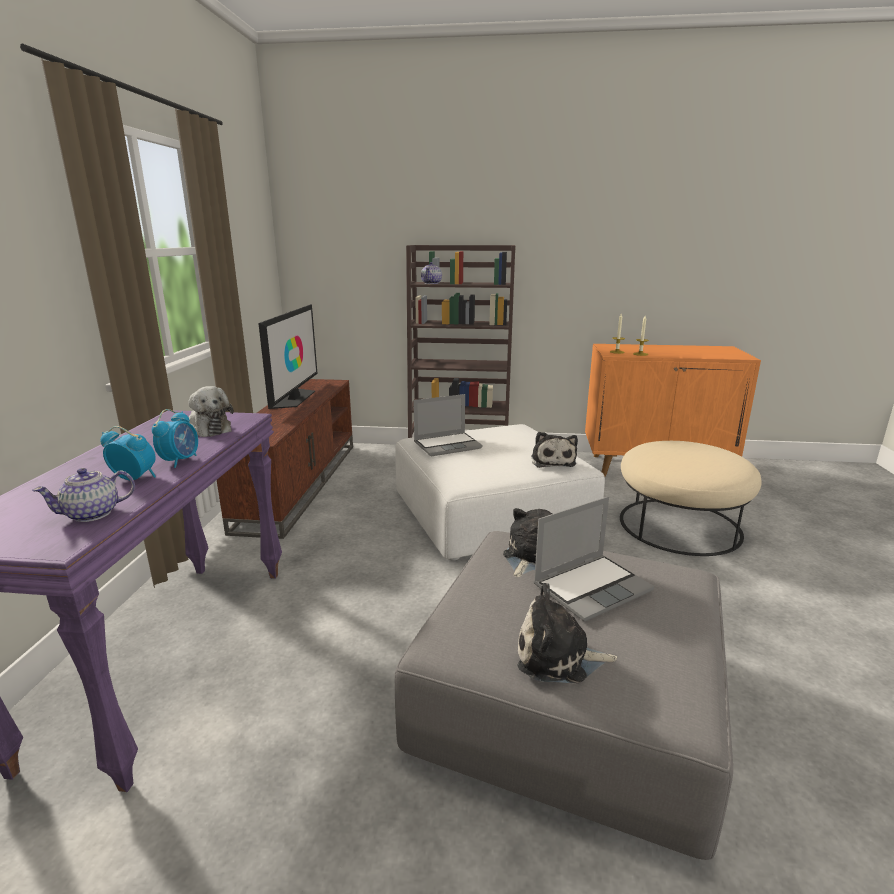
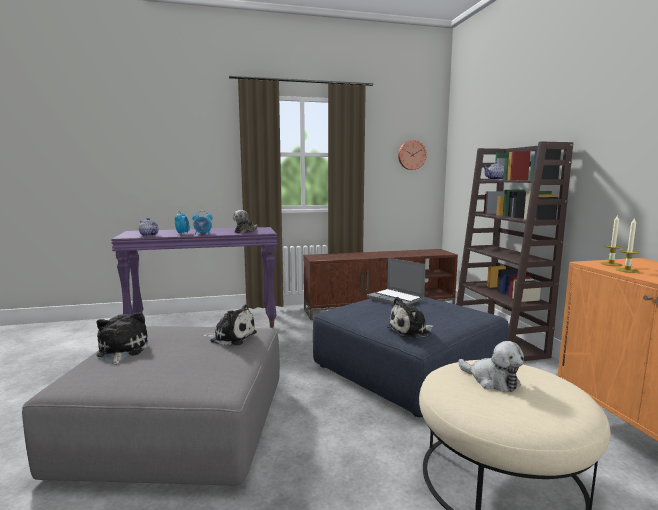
camera: 70 degrees right, 10 degrees down
(253, 246) = (411, 155): none -> wall clock
(294, 398) = (394, 252): television -> none
(491, 511) = (408, 368): white ottoman -> blue ottoman
(592, 587) = (192, 353): laptop -> none
(682, 457) = (492, 380): none -> plush toy

